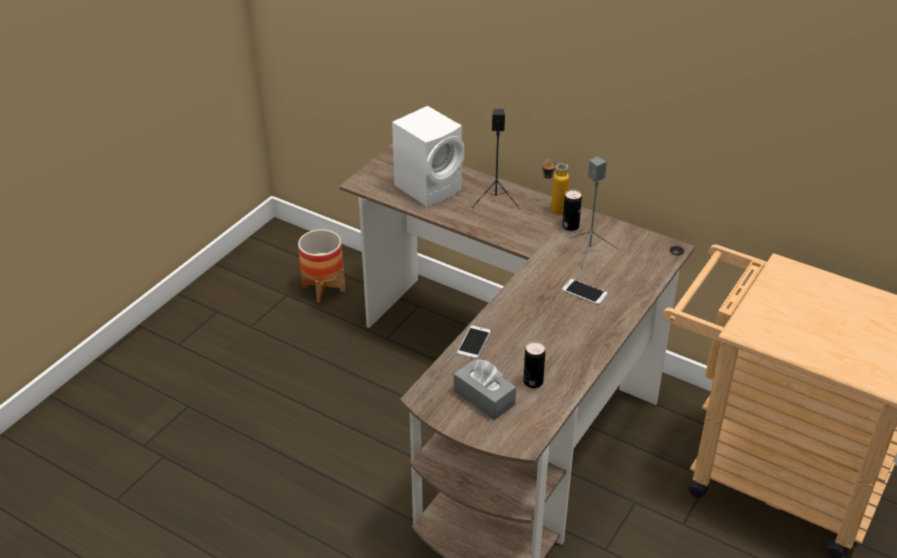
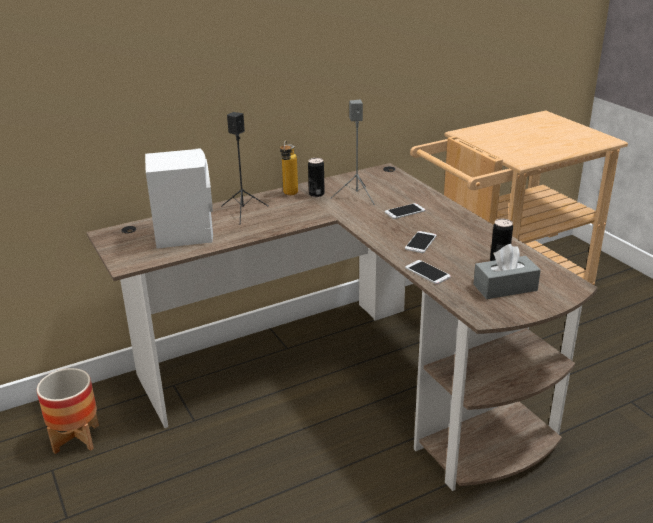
camera: 60 degrees left, 10 degrees down
(528, 321) = (420, 242): none -> phone

